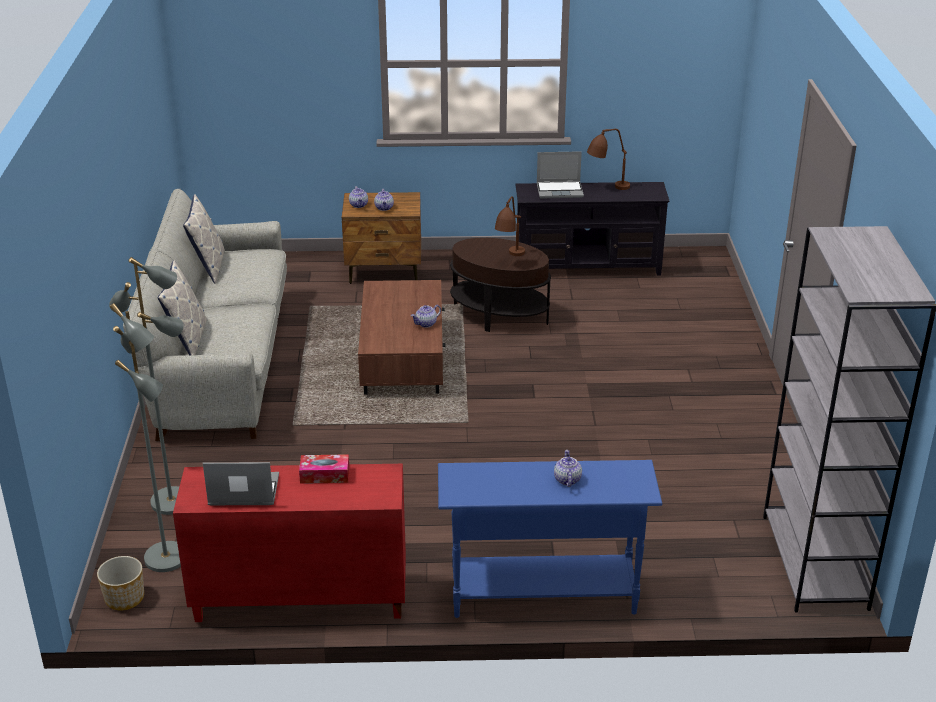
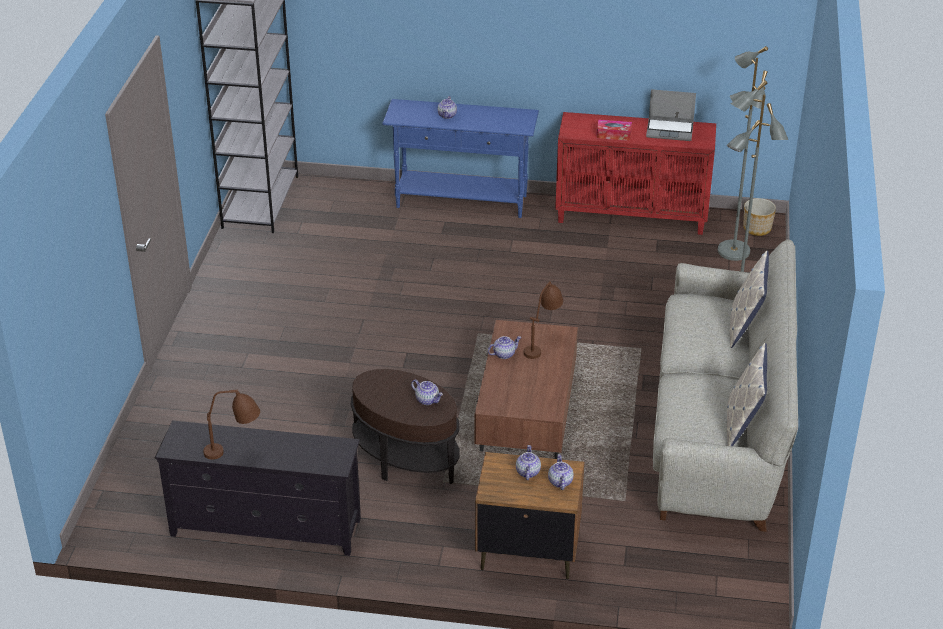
camera: 170 degrees left, 5 degrees up
(479, 252) = (427, 400): none -> teapot
(509, 260) = (397, 384): brown table lamp -> brown table lamp (543, 343)
(560, 190) = (296, 454): laptop -> none

